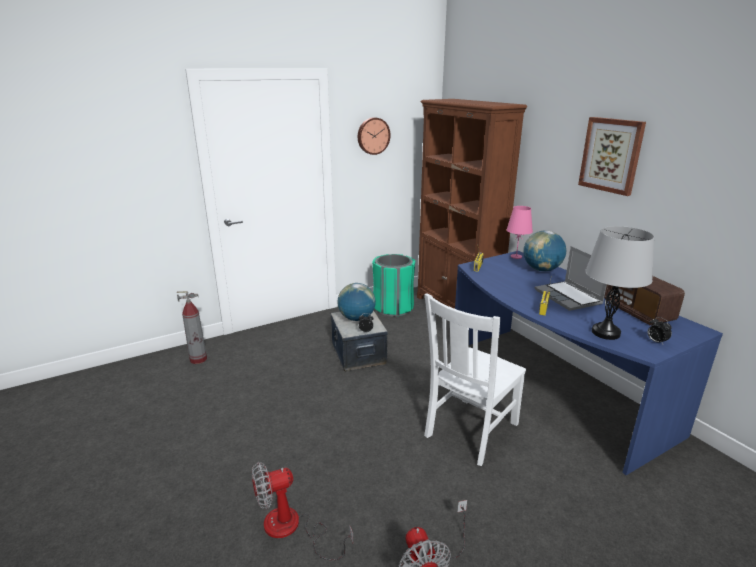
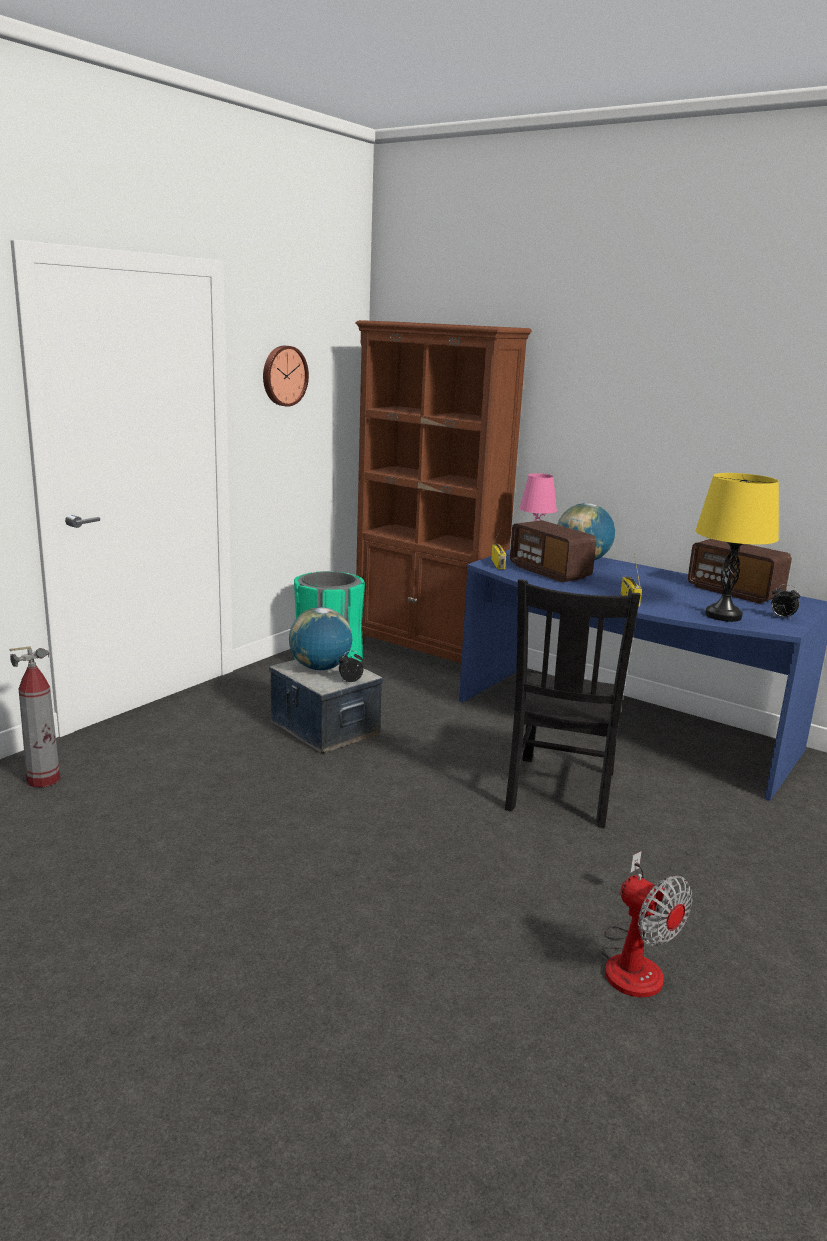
camera: 25 degrees left, 5 degrees down
(292, 529) = (412, 958): fan -> none
(469, 431) = (560, 793): white chair -> black chair
(508, 277) = (549, 572): none -> radio
(569, 297) = (646, 586): laptop -> none
(605, 333) = (723, 616): grey table lamp -> yellow table lamp
(611, 155) = (667, 393): picture -> none

